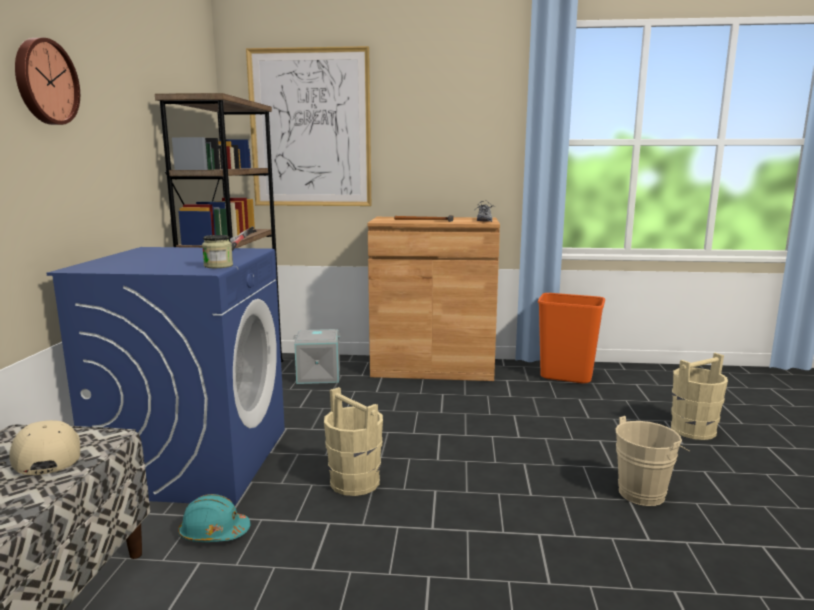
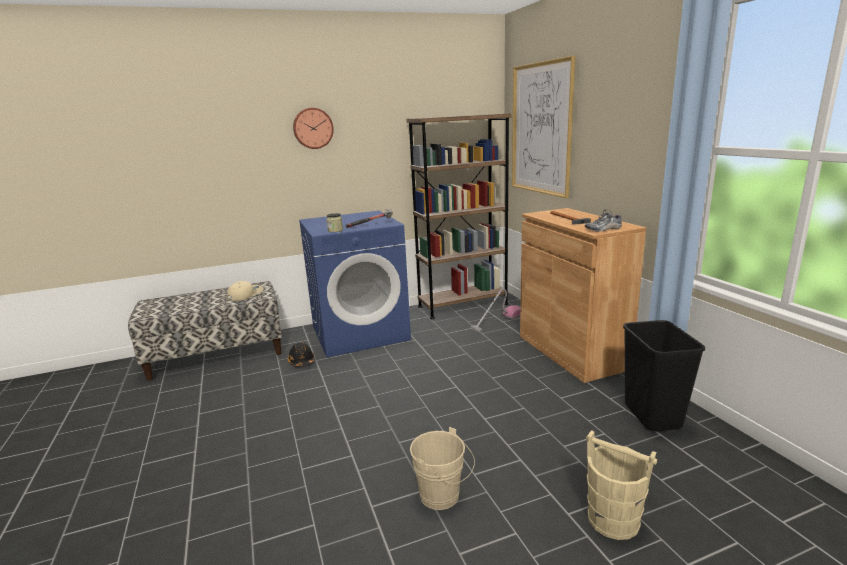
camera: 65 degrees right, 5 degrees up
(214, 533) = (301, 362): turquoise hard hat -> black hard hat
(318, 376) = (498, 322): grey storage box -> vacuum cleaner
(354, 482) = (370, 378): beige bucket -> none
(566, 377) = (653, 416): orange trash can -> black trash can

